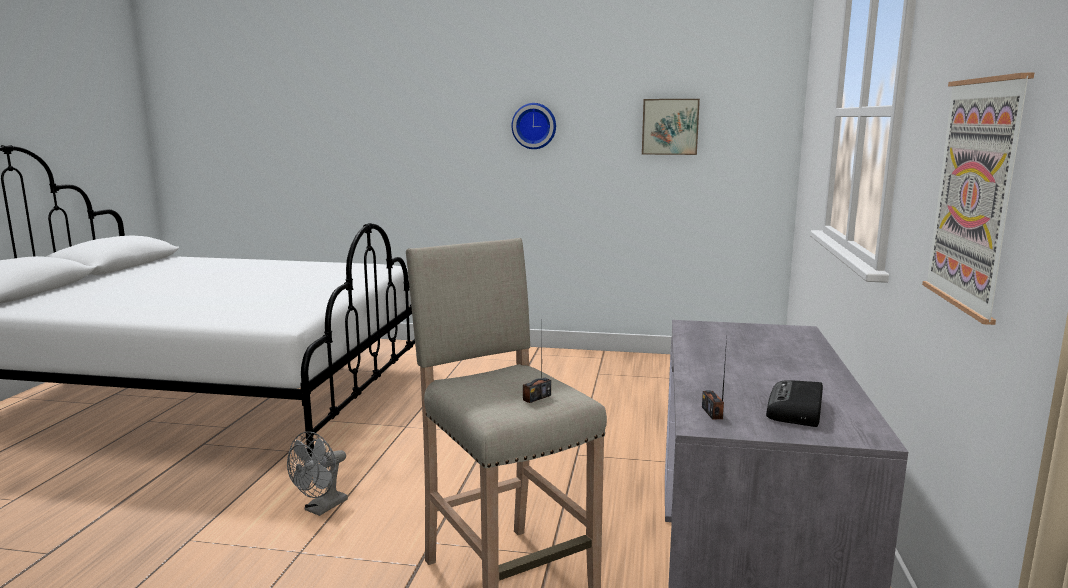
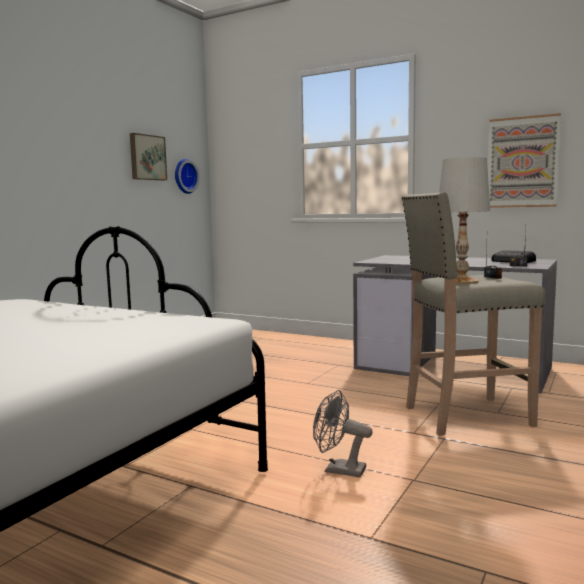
camera: 70 degrees left, 5 degrees down
(321, 508) = (338, 470): grey fan -> grey fan turned 150 degrees clockwise
(485, 381) = (461, 281): none -> white table lamp
(534, 126) = (51, 148): wall clock -> wall clock (184, 176)

